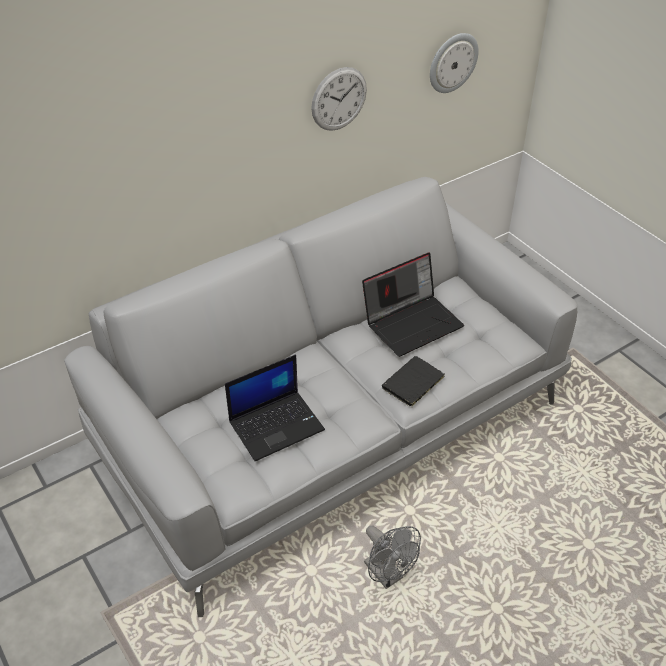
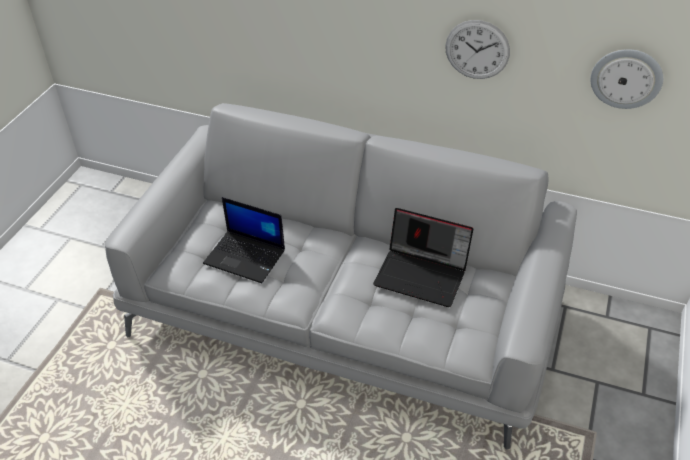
camera: 55 degrees right, 0 degrees up
(388, 575) = (231, 422): grey fan -> none
(411, 384) = (354, 308): black book -> none

